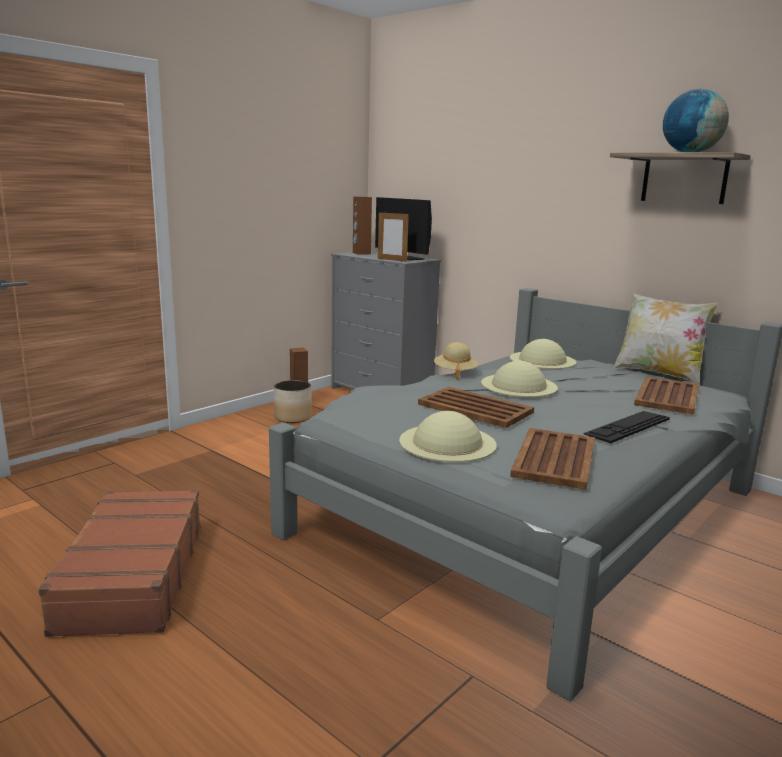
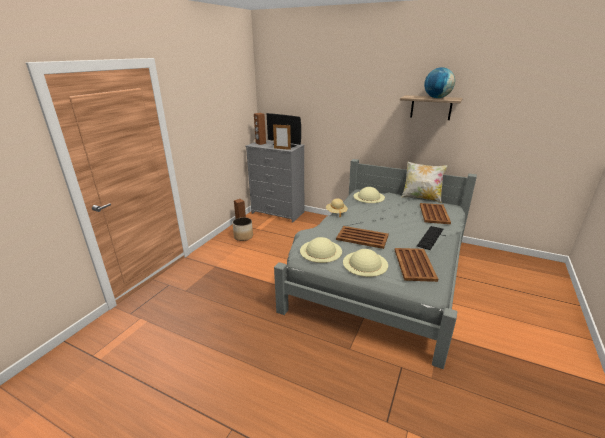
camera: 15 degrees left, 10 degrees up
(131, 576) = (225, 353): brown suitcase -> none
(519, 385) = (370, 217): beige hat -> beige hat (321, 251)

